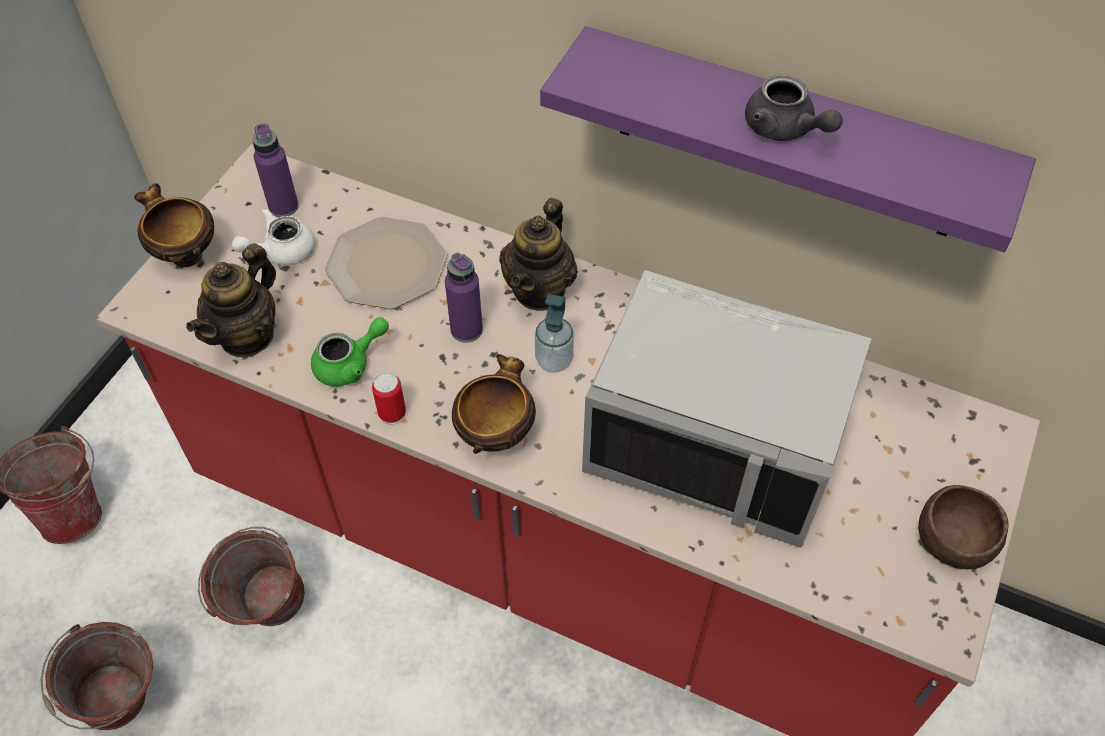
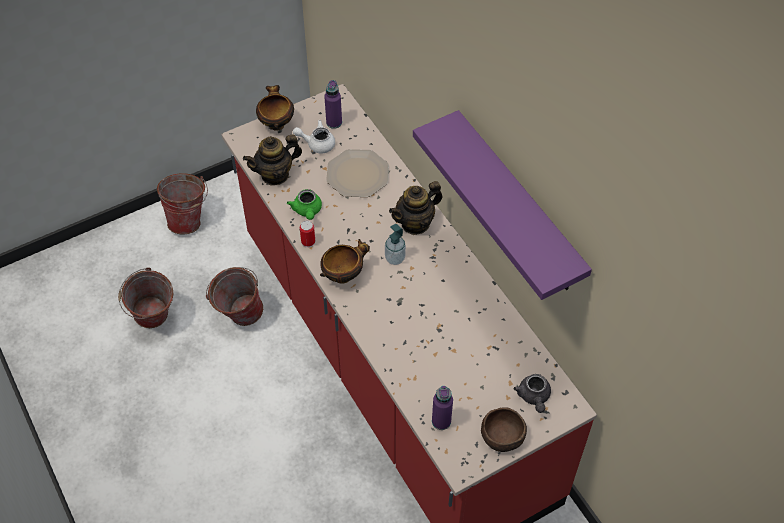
camera: 35 degrees right, 0 degrees up
(350, 364) = (307, 211): green teapot -> green teapot turned 75 degrees clockwise
(466, 330) = (368, 223): purple bottle -> purple bottle (441, 421)
(715, 444) = (433, 334): grey microwave -> none
(784, 130) = (495, 199): grey teapot -> grey teapot (533, 397)

